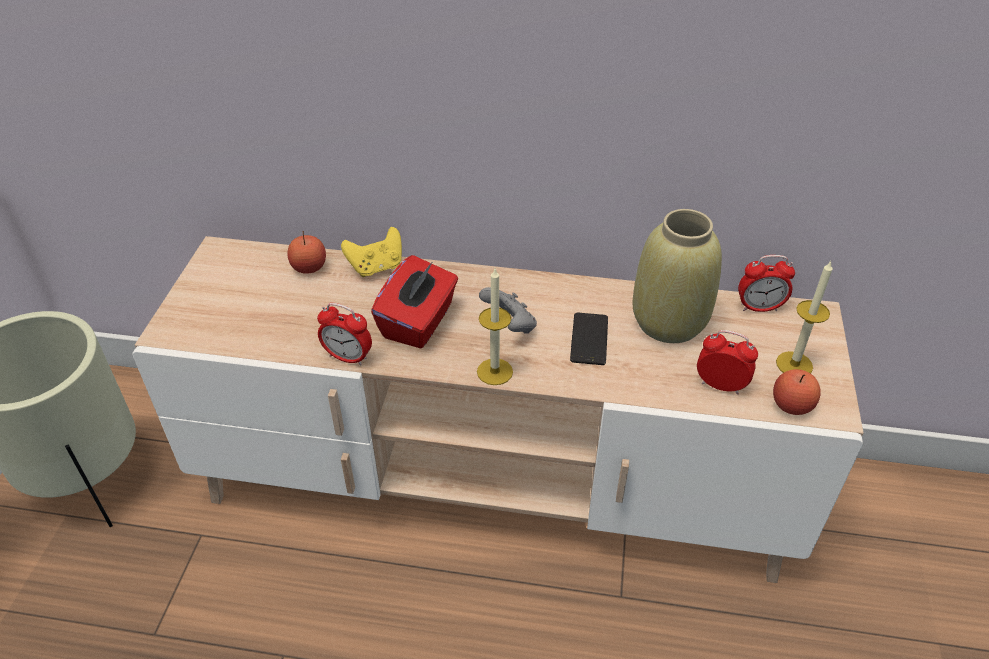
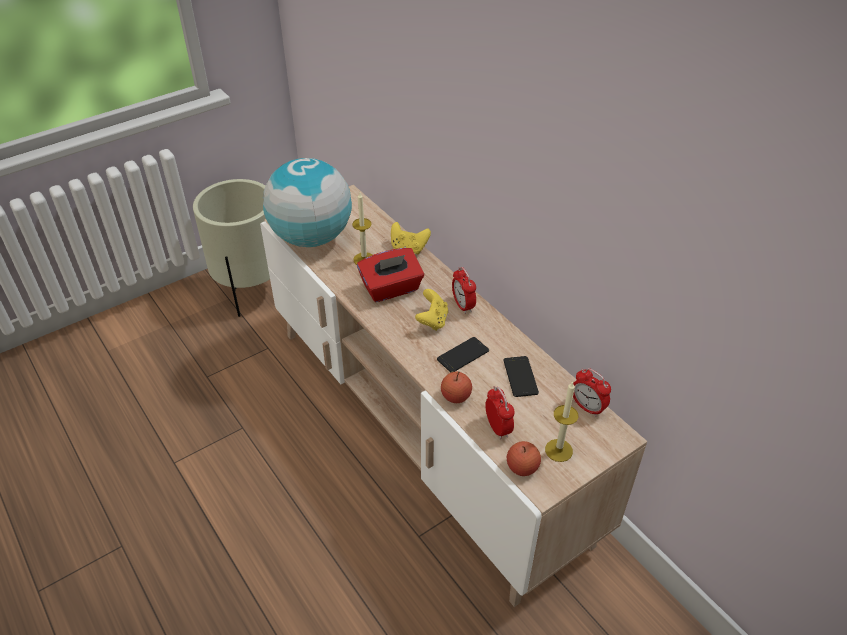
camera: 45 degrees right, 0 degrees up
(237, 327) = (311, 238): none -> globe
(309, 267) = (378, 229): apple -> apple (456, 396)
(348, 357) = (338, 284): alarm clock -> alarm clock (463, 306)
(494, 371) = (393, 337): candle -> candle (364, 259)
(510, 326) = (432, 321): grey game controller -> yellow game controller
(668, 321) = (520, 377): beige vase -> phone

